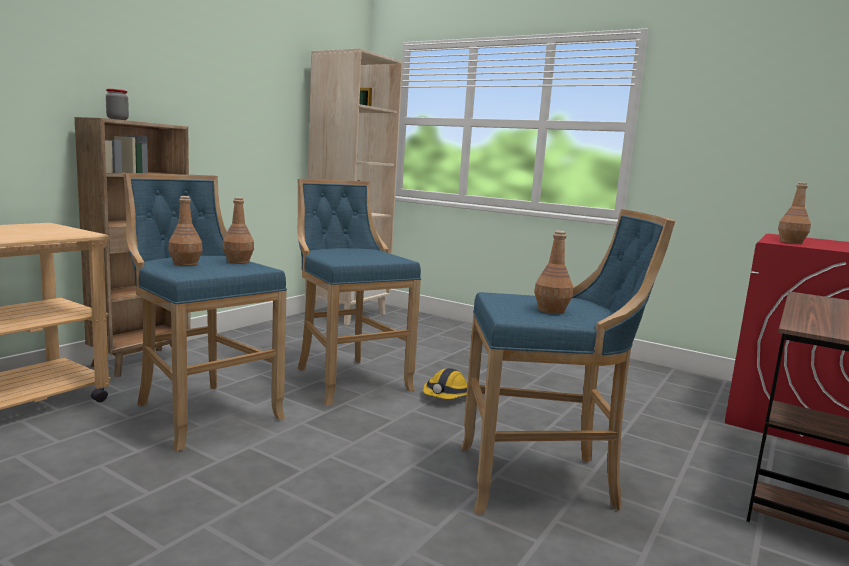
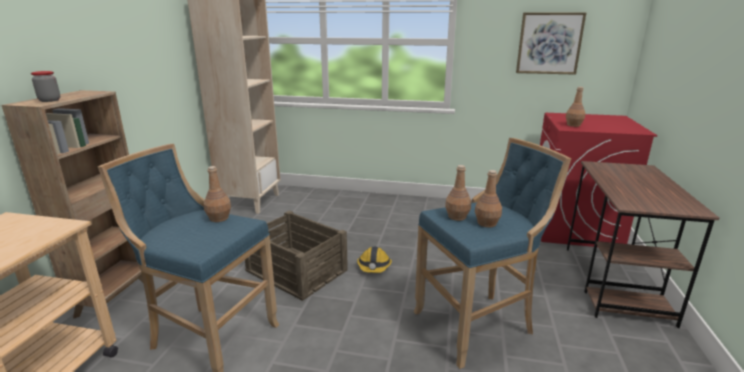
camera: 20 degrees left, 10 degrees up
(185, 264) = (180, 235): brown bottle -> brown bottle (457, 217)
(347, 379) = (297, 270): blue stool -> crate
(779, 131) = (549, 43): none -> picture

